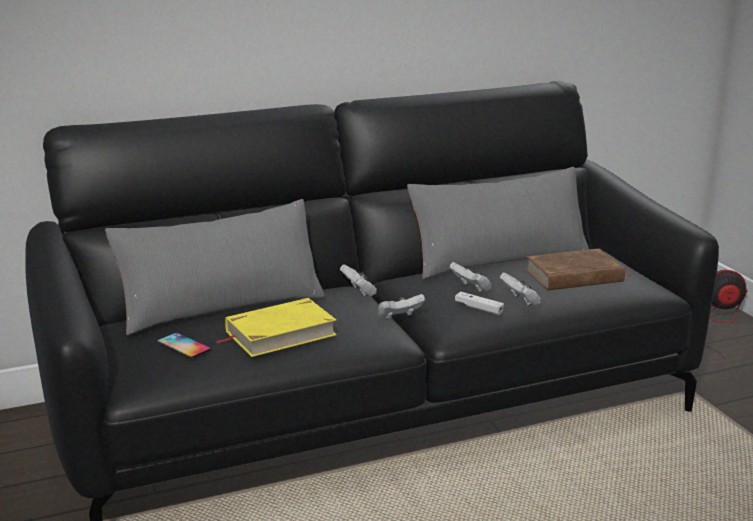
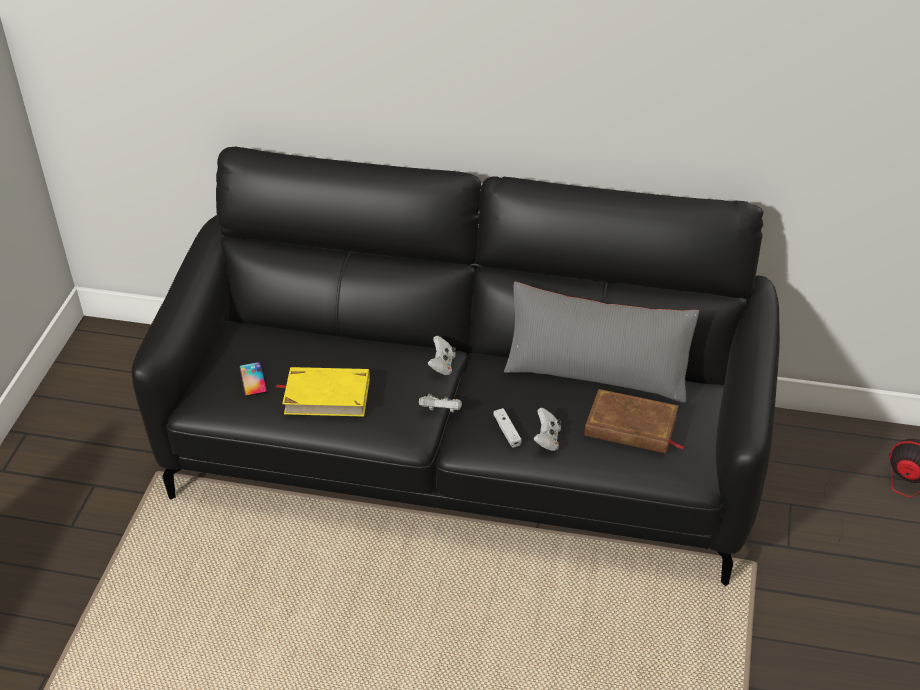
camera: 35 degrees right, 20 degrees up
(221, 306) = (319, 341): grey pillow -> none
(471, 289) = (526, 404): white game controller -> none

